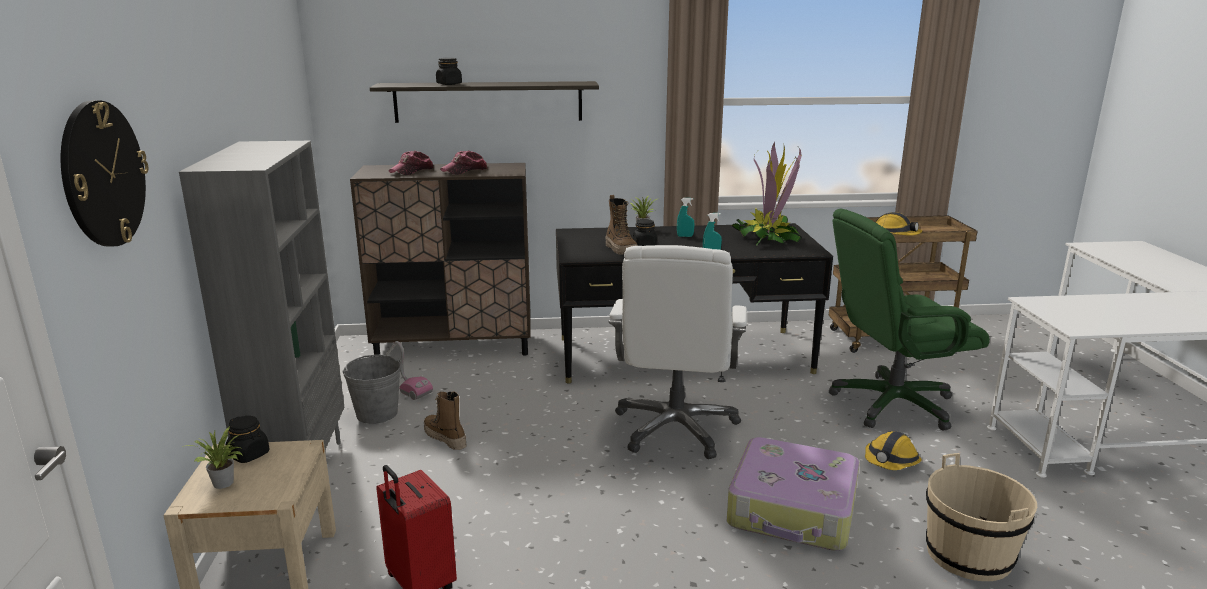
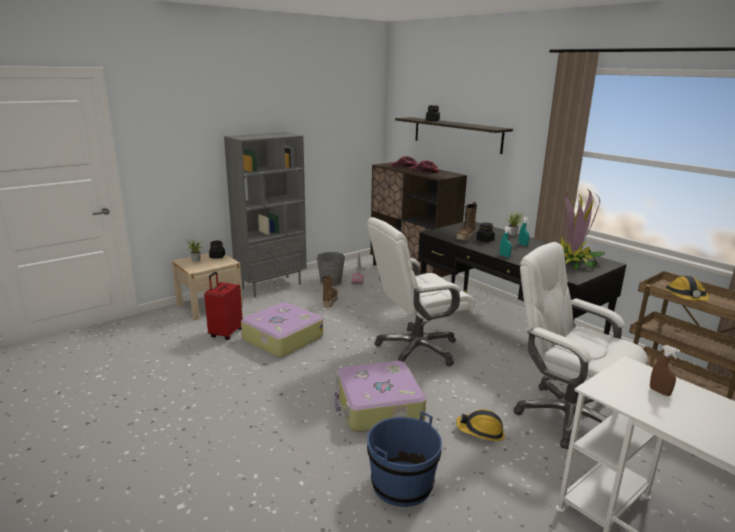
camera: 55 degrees right, 0 degrees up
(103, 174) = (169, 128): wall clock -> none
(515, 526) = (281, 338): none -> suitcase
(892, 404) = (566, 416): green office chair -> white office chair
(969, 555) = (402, 484): beige bucket -> blue bucket
(1085, 310) = (659, 392): none -> brown spray bottle

